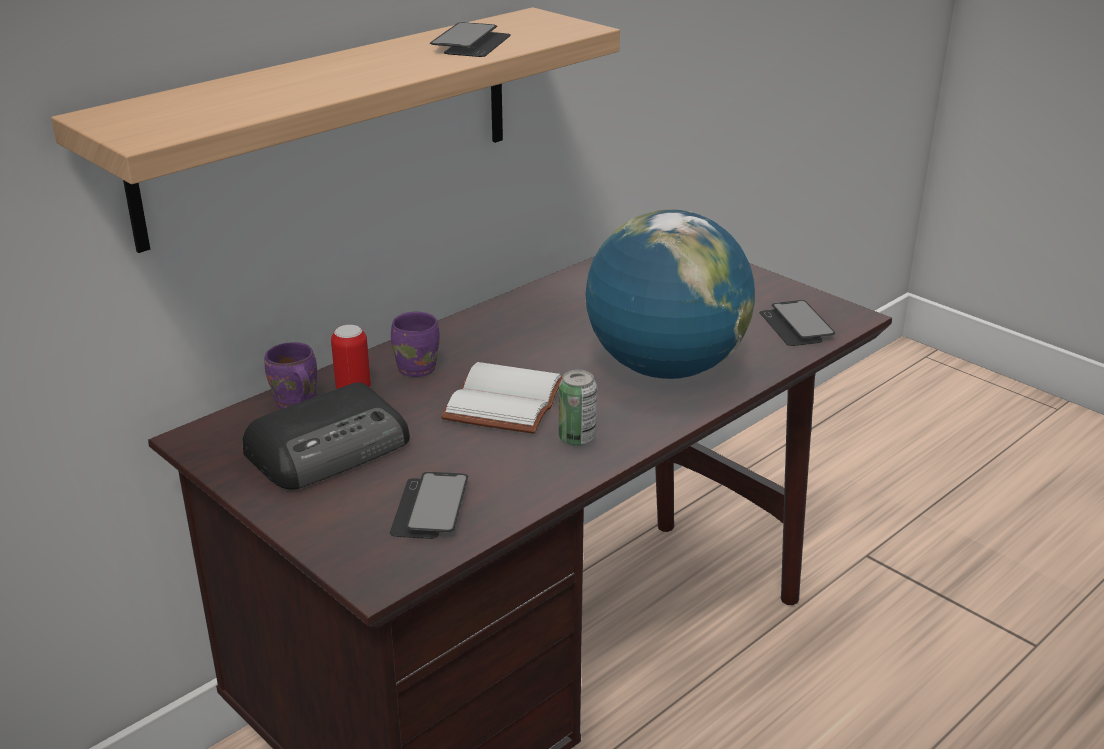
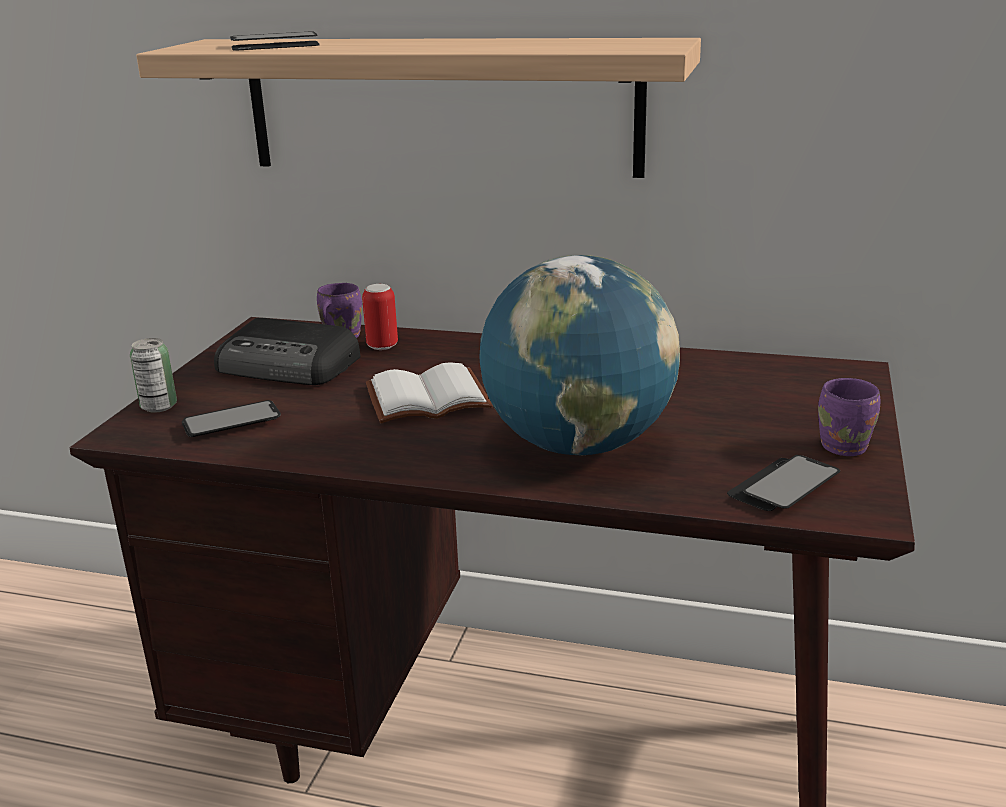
camera: 60 degrees right, 5 degrees down
(419, 367) = (445, 354): purple mug -> purple mug (848, 447)
(471, 43) = (534, 45): phone -> phone (275, 45)
(577, 438) = (396, 444): can -> can (159, 406)

